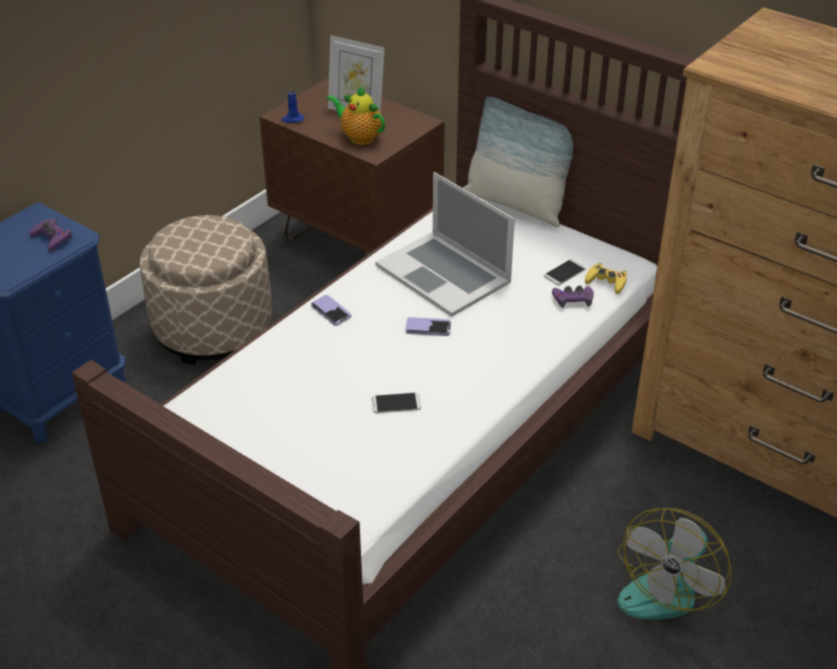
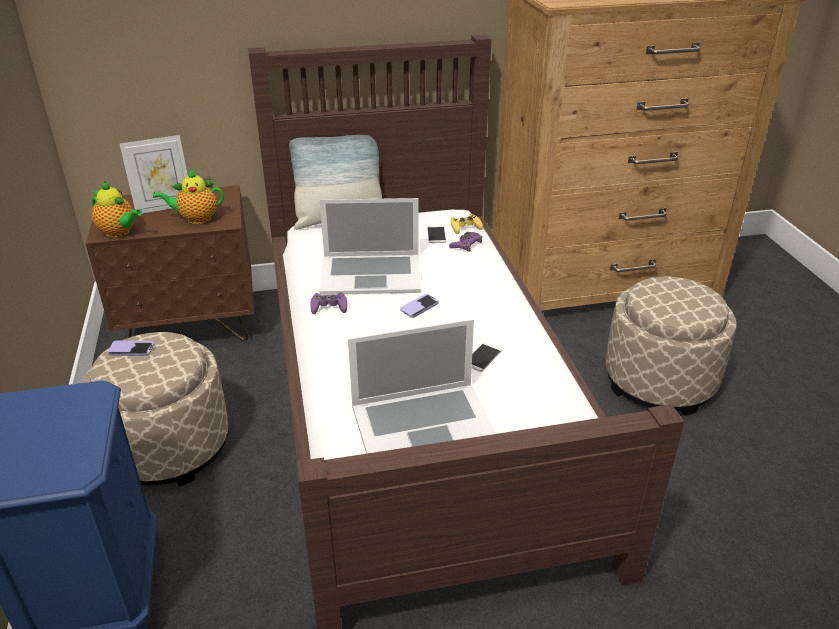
camera: 50 degrees left, 5 degrees down
(52, 238) = (68, 409): purple game controller -> purple game controller (329, 307)
(268, 416) = (423, 424): none -> laptop
(292, 119) = (119, 232): blue candle -> teapot
(331, 311) = (341, 337): phone -> phone (131, 349)
(666, 586) = (659, 381): fan -> beige ottoman

